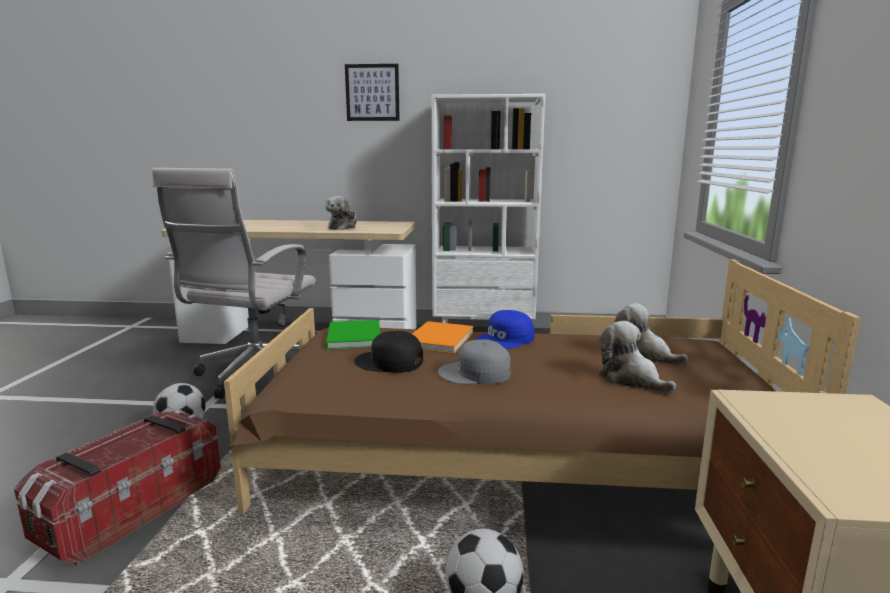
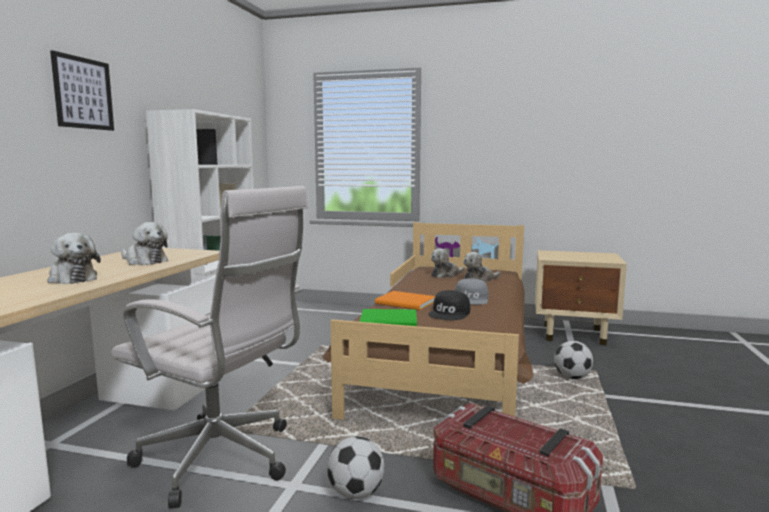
camera: 80 degrees left, 5 degrees down
(279, 226) = (72, 278): none -> plush toy
(506, 339) = (411, 290): blue cap -> none

